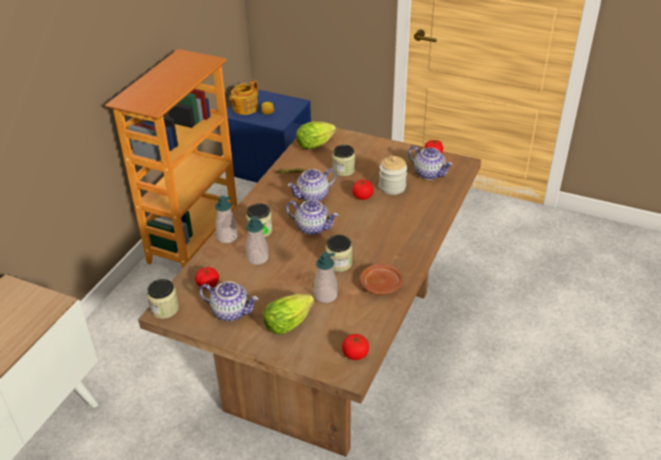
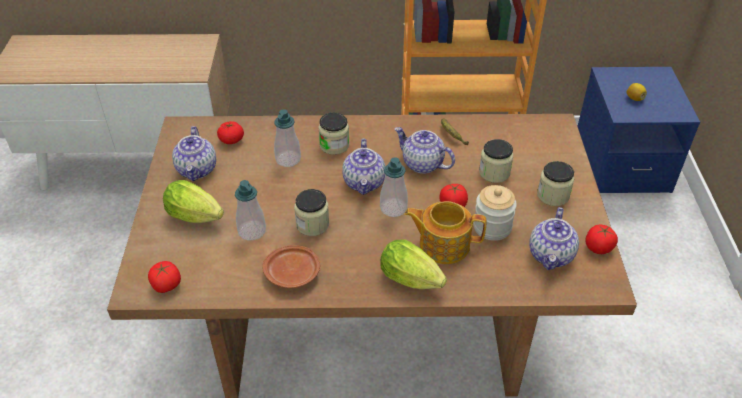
camera: 65 degrees right, 5 degrees up
(164, 309) = (184, 126): jar -> jar (553, 195)
(227, 237) = (310, 126): soap dispenser -> soap dispenser (393, 208)
(244, 108) = (625, 78): teapot -> teapot (443, 244)
(317, 144) = (529, 134): lettuce -> lettuce (414, 281)

